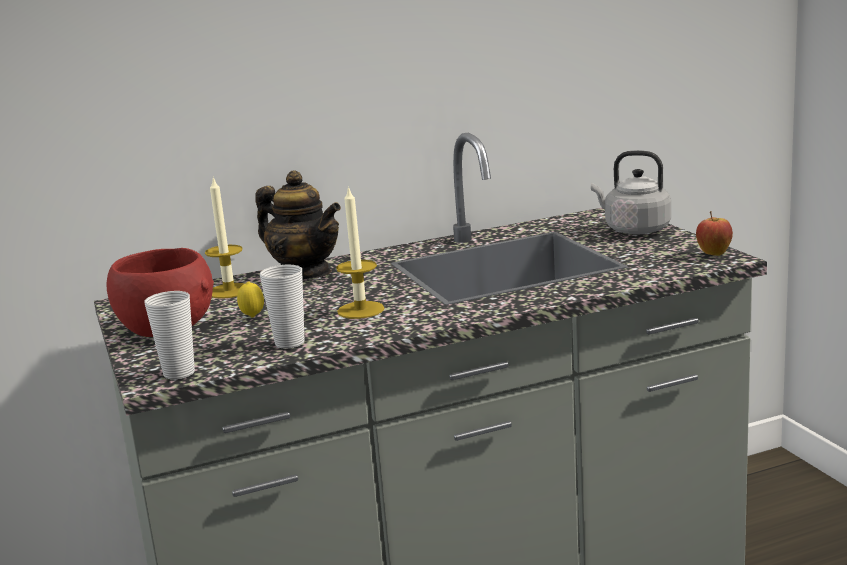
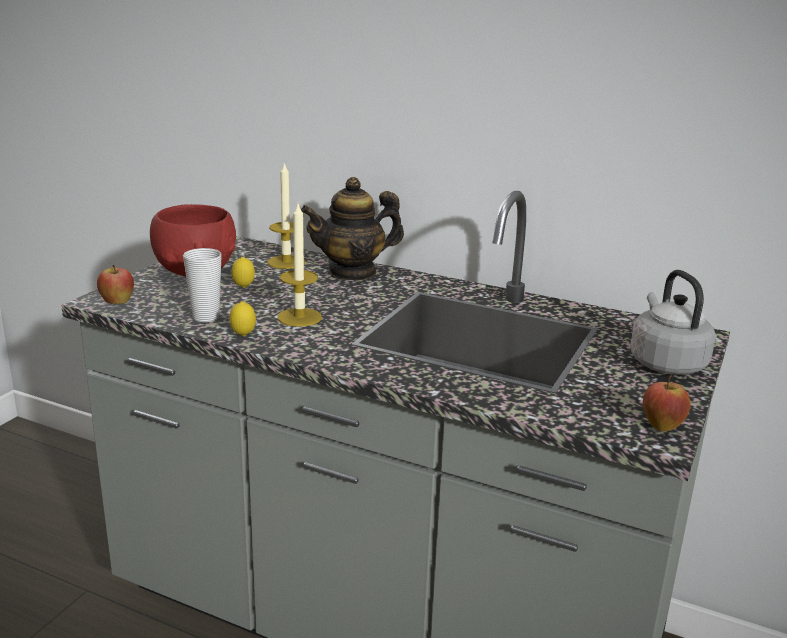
camera: 45 degrees right, 5 degrees up
(179, 373) = (117, 303): cup -> apple
(305, 273) = (352, 272): teapot -> teapot turned 75 degrees clockwise
(358, 336) = (243, 336): none -> lemon

